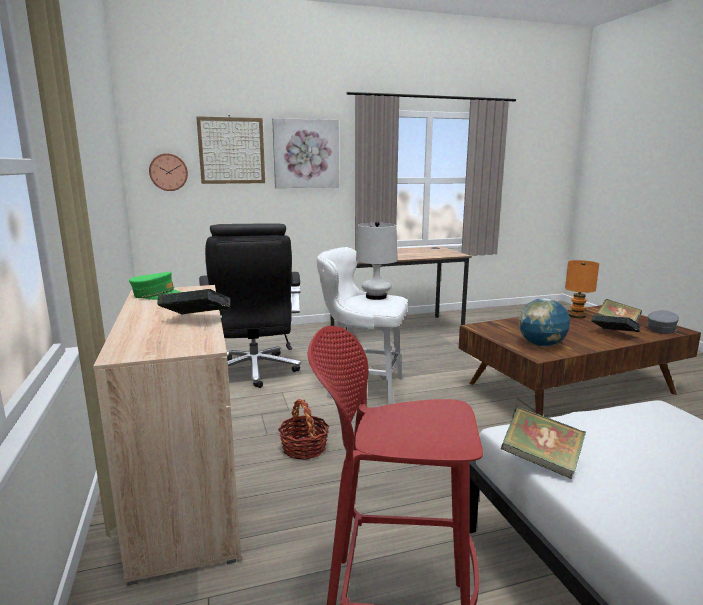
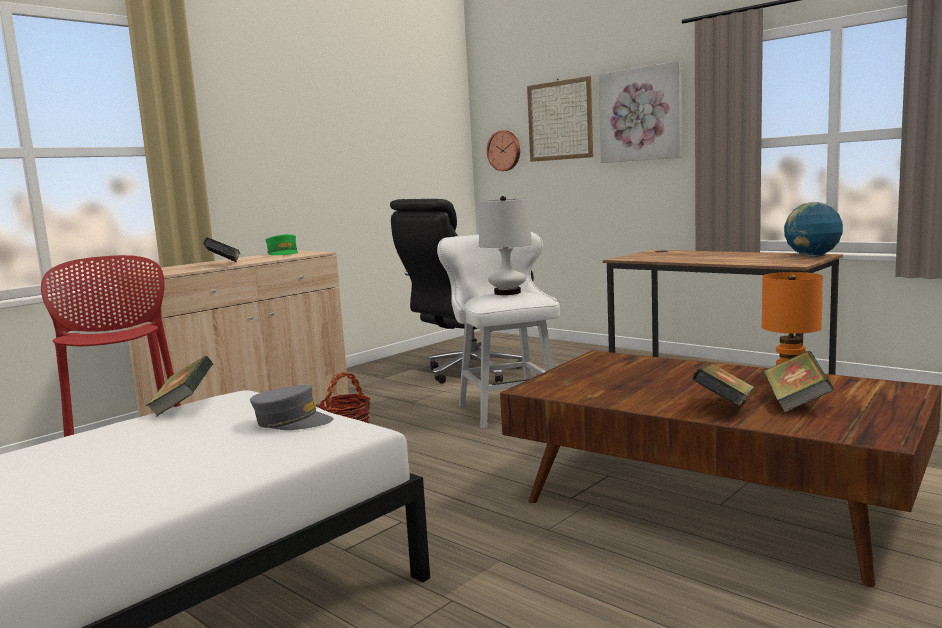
camera: 60 degrees right, 5 degrees down
(541, 345) = (579, 384): globe -> globe (812, 256)
(661, 329) = (849, 427): grey cap -> grey cap (292, 422)

